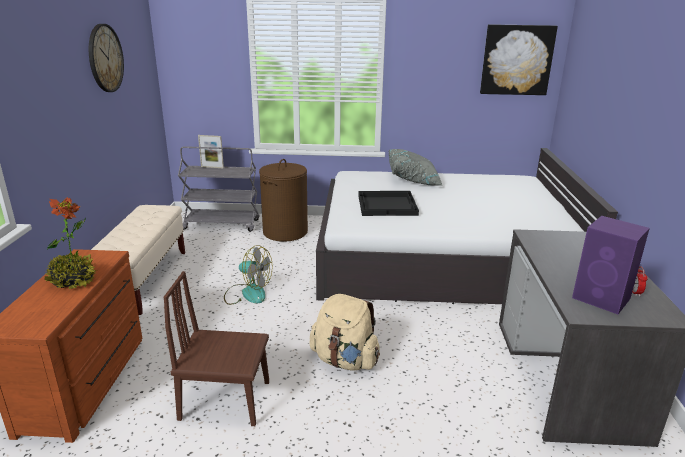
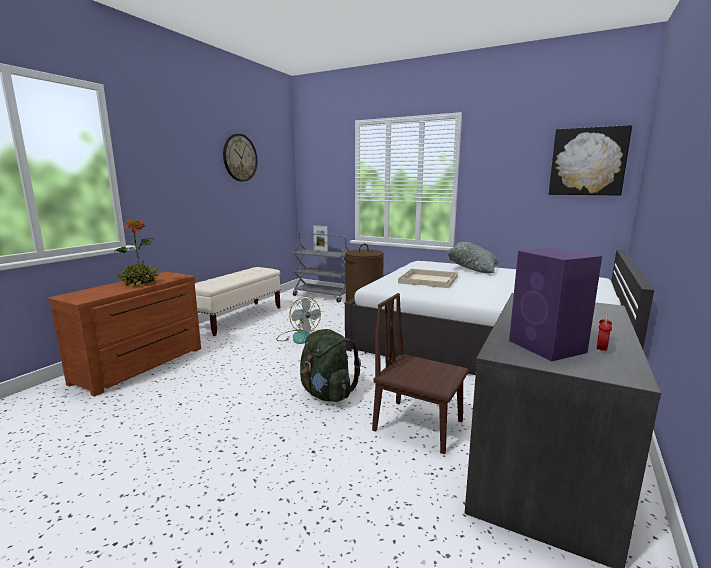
camera: 25 degrees right, 10 degrees down
(225, 400) = (211, 397): brown chair -> brown chair (418, 425)
(345, 360) = (327, 394): beige backpack -> green backpack
(387, 205) = (429, 280): black tray -> beige tray

